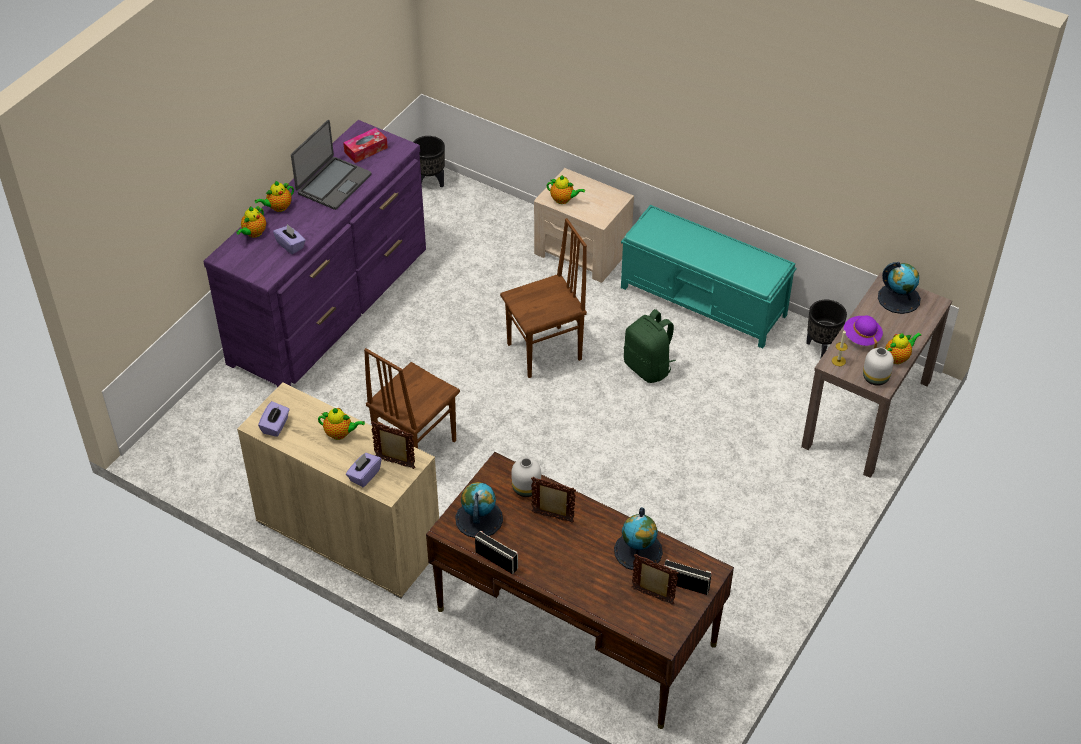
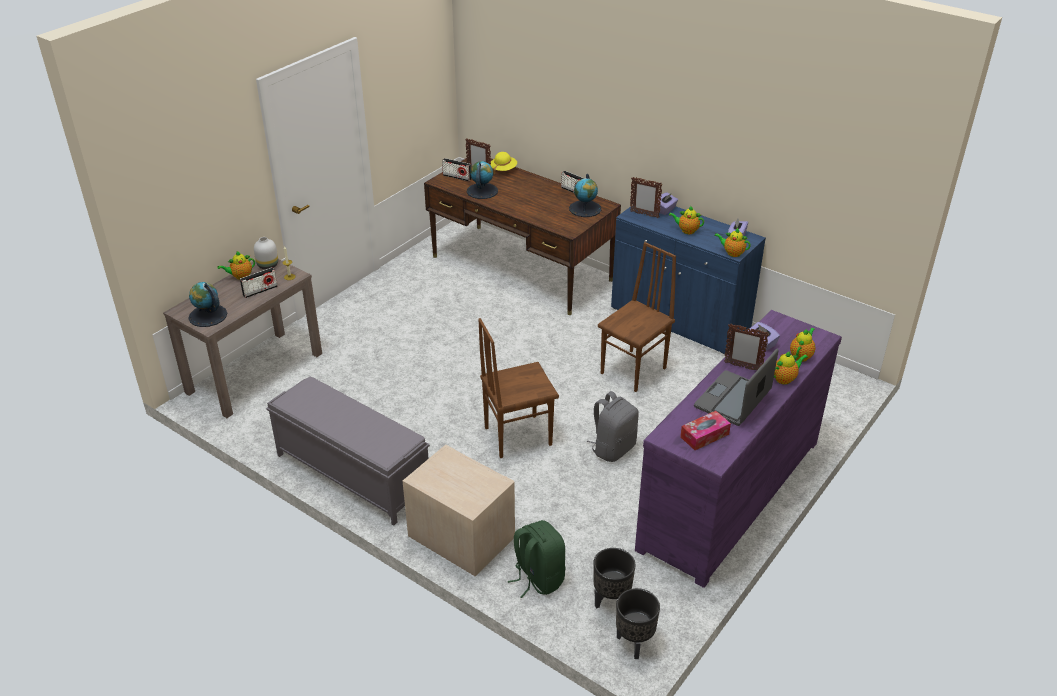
camera: 175 degrees left, 10 degrees down
(348, 536) = (679, 320): beige cabinet -> blue cabinet
(443, 344) = (613, 448): none -> grey backpack
(526, 488) = (551, 221): white vase -> none
(553, 517) = (535, 207): picture frame -> picture frame (742, 367)
(563, 200) = (481, 479): teapot -> teapot (732, 253)
(615, 611) = (503, 169): none -> yellow hat
(648, 368) = (426, 417): green backpack -> green backpack (537, 578)
(704, 301) = (351, 473): turquoise bench -> grey bench
(821, 348) = (262, 424): black planter -> black planter (611, 601)
(861, 337) = (260, 291): purple hat -> radio

